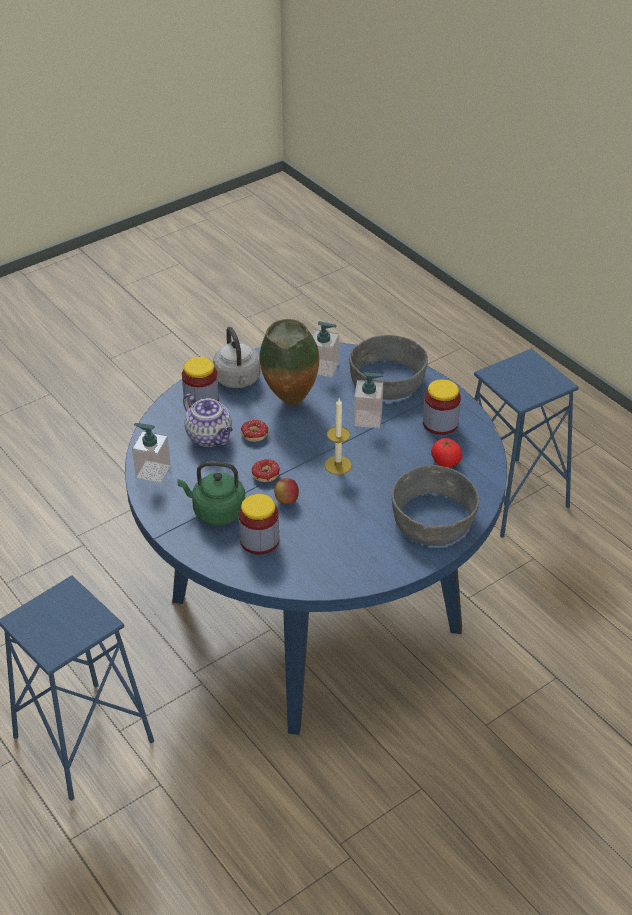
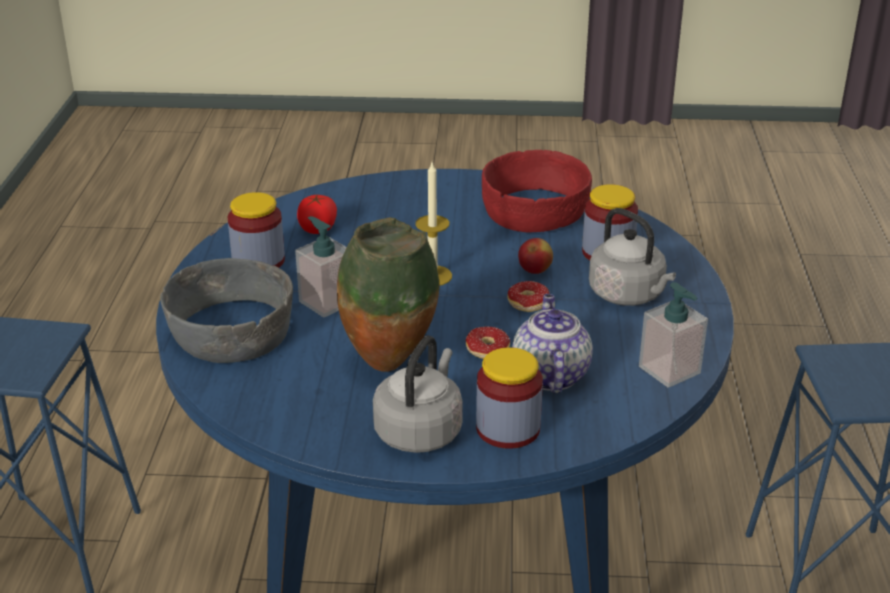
camera: 140 degrees left, 10 degrees down
(216, 511) = (629, 295): green kettle -> grey kettle
(323, 368) = (281, 387): soap dispenser -> none
(343, 555) = (535, 209): none -> red bowl
(433, 517) = (405, 198): grey bowl -> none

